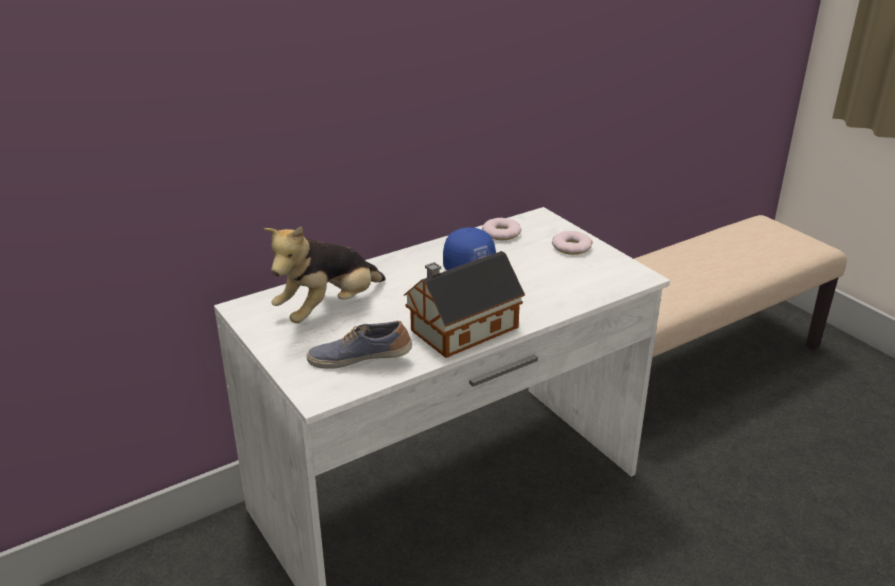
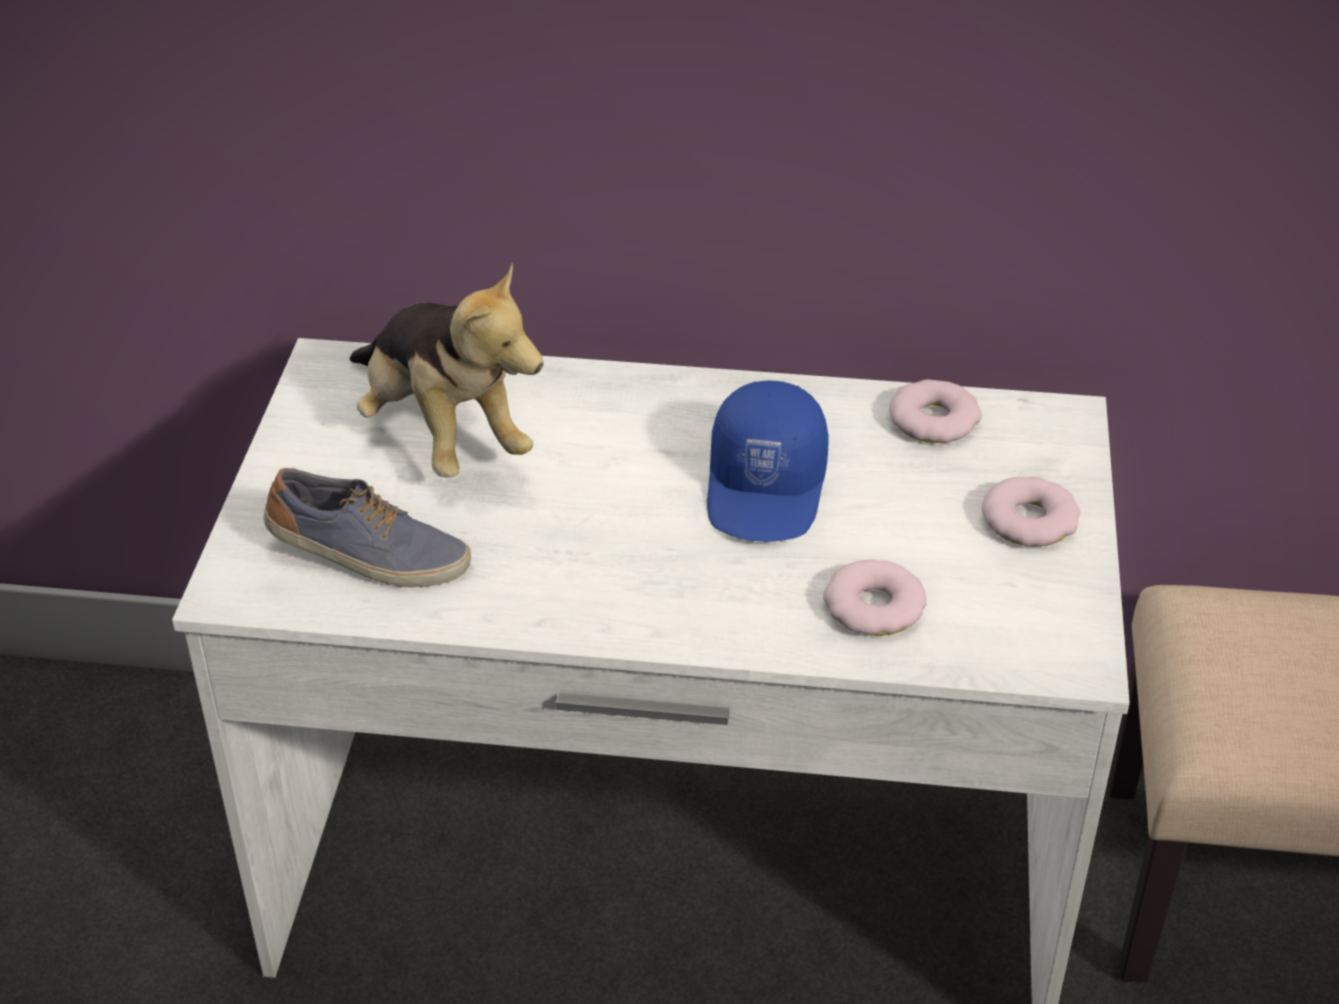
camera: 40 degrees right, 10 degrees up
(329, 309) = (442, 434): plush toy -> plush toy turned 120 degrees counterclockwise
(360, 359) = (368, 558): shoe -> shoe turned 150 degrees clockwise
(460, 330) = (588, 590): toy house -> none
(561, 290) = (874, 607): none -> donut

